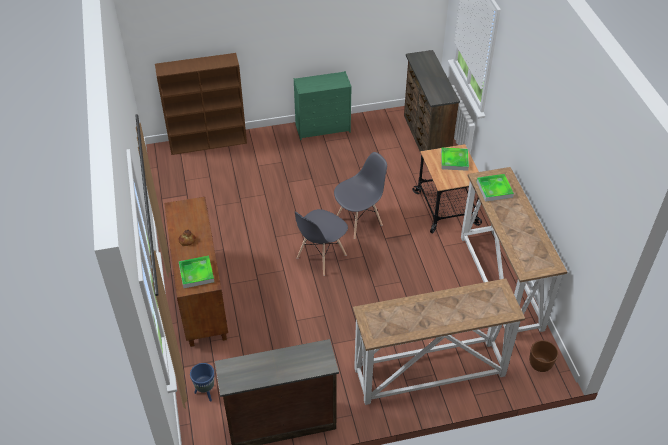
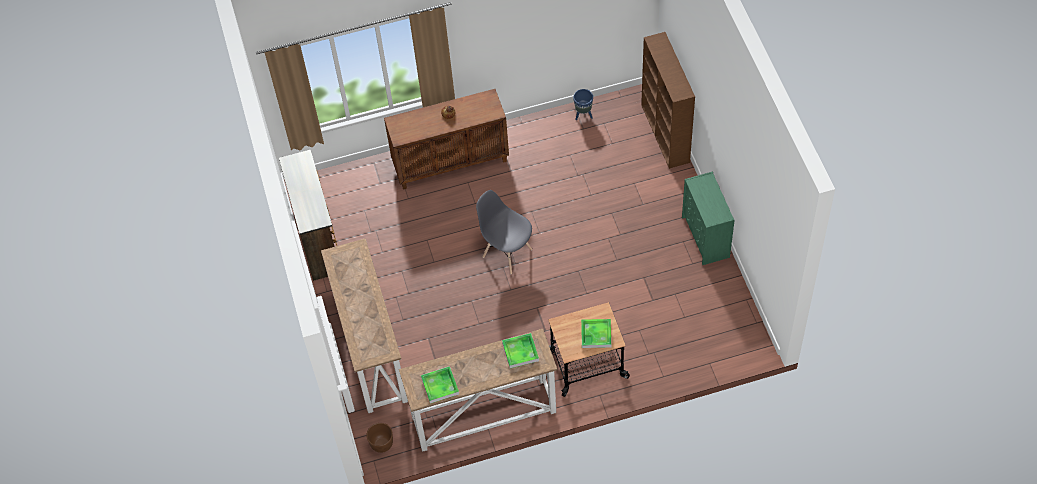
camera: 90 degrees right, 10 degrees up
(196, 273) = (410, 126): tray -> tray (440, 386)
(206, 392) = (348, 183): blue planter -> blue planter (583, 115)
(359, 221) = (559, 282): grey chair -> none
(425, 138) = (702, 342): brown dresser -> none

